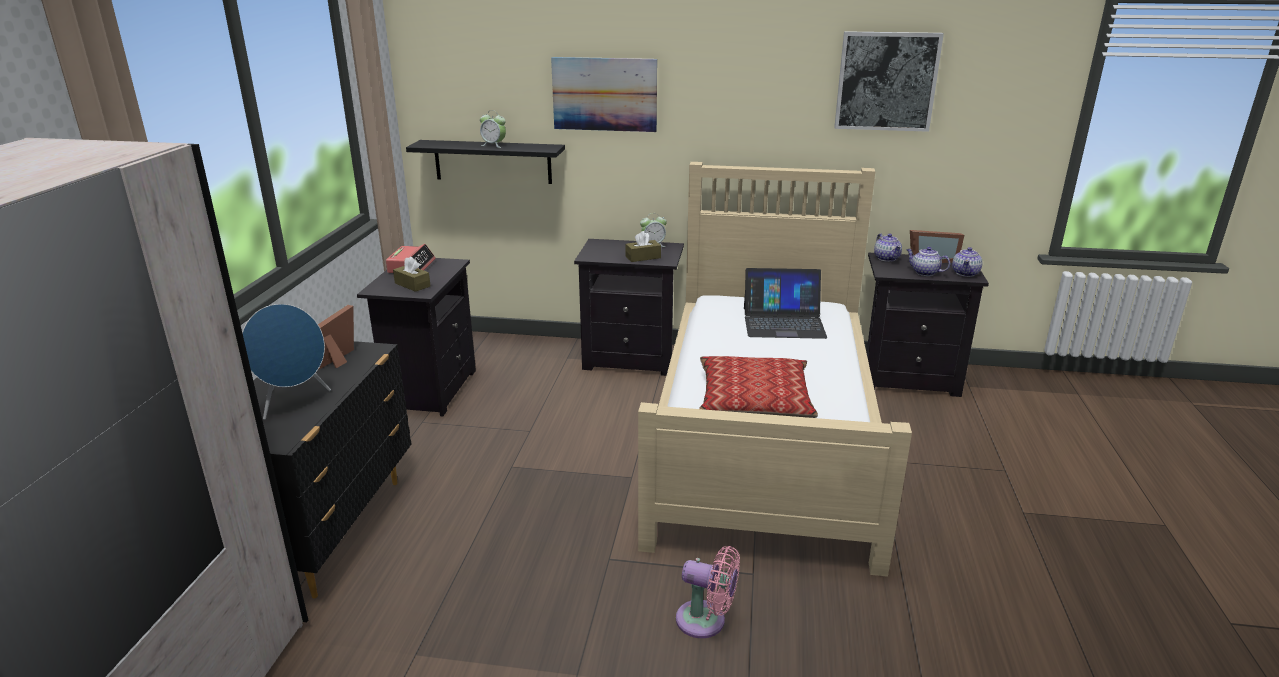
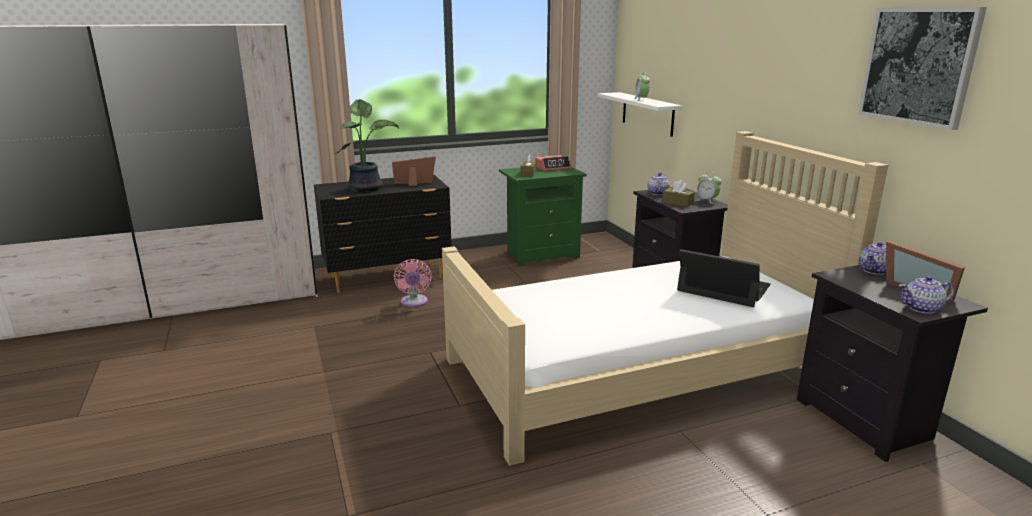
camera: 60 degrees right, 5 degrees down
(294, 402) = (367, 188): blue speaker -> potted plant
(430, 389) = (541, 254): black nightstand -> green nightstand
(492, 161) = (647, 113): black shelf -> white shelf
(604, 94) = (707, 65): picture -> none
(706, 621) = (396, 399): pink fan -> pink fan (414, 303)
(754, 400) = (570, 302): pillow -> none
(783, 322) = (723, 288): laptop -> laptop turned 150 degrees clockwise
(924, 272) = (874, 290): teapot -> teapot (657, 193)

